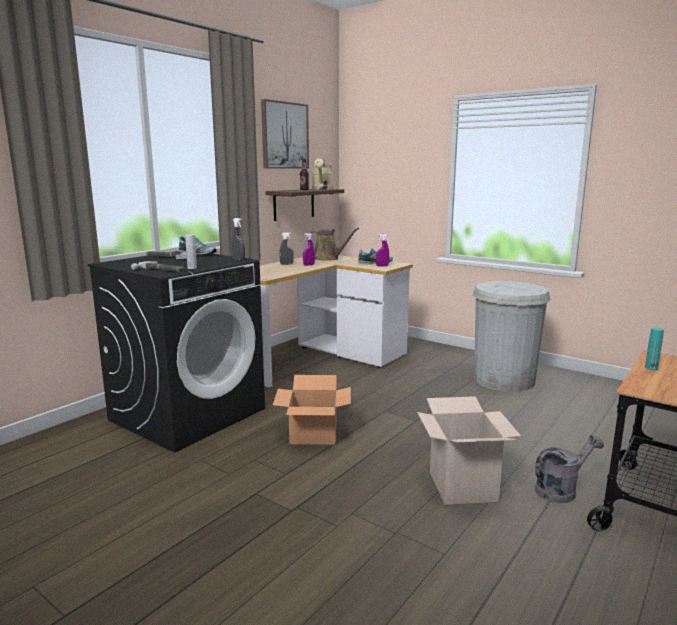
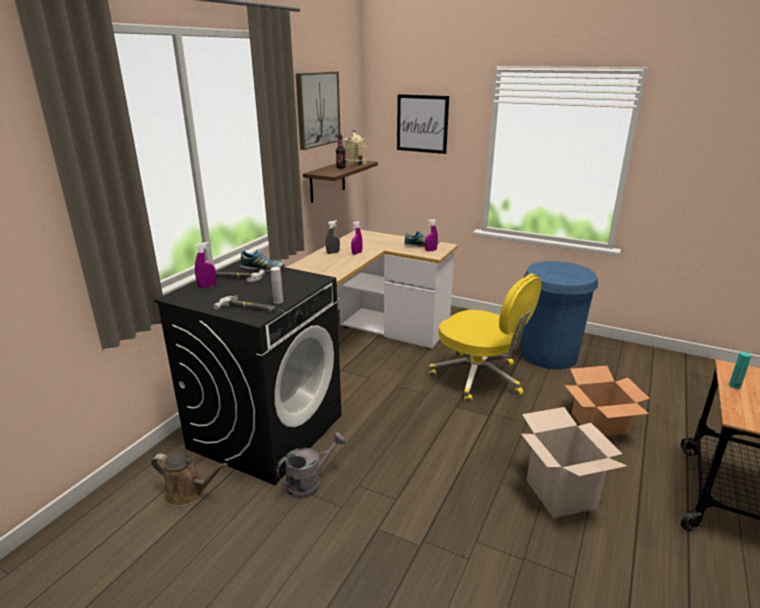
camera: 10 degrees left, 10 degrees up
(140, 259) = (207, 286): none -> purple spray bottle
(238, 260) = (315, 279): grey spray bottle -> none
(314, 433) = (402, 443): cardboard box -> cardboard box (600, 423)
(328, 258) = (369, 239): brown watering can -> brown watering can (188, 492)
(389, 155) = (422, 124): none -> picture
(419, 392) = (479, 378): none -> yellow office chair
(503, 380) = (548, 355): white trash can -> blue trash can
(561, 490) = (643, 486): grey watering can -> grey watering can (309, 482)

